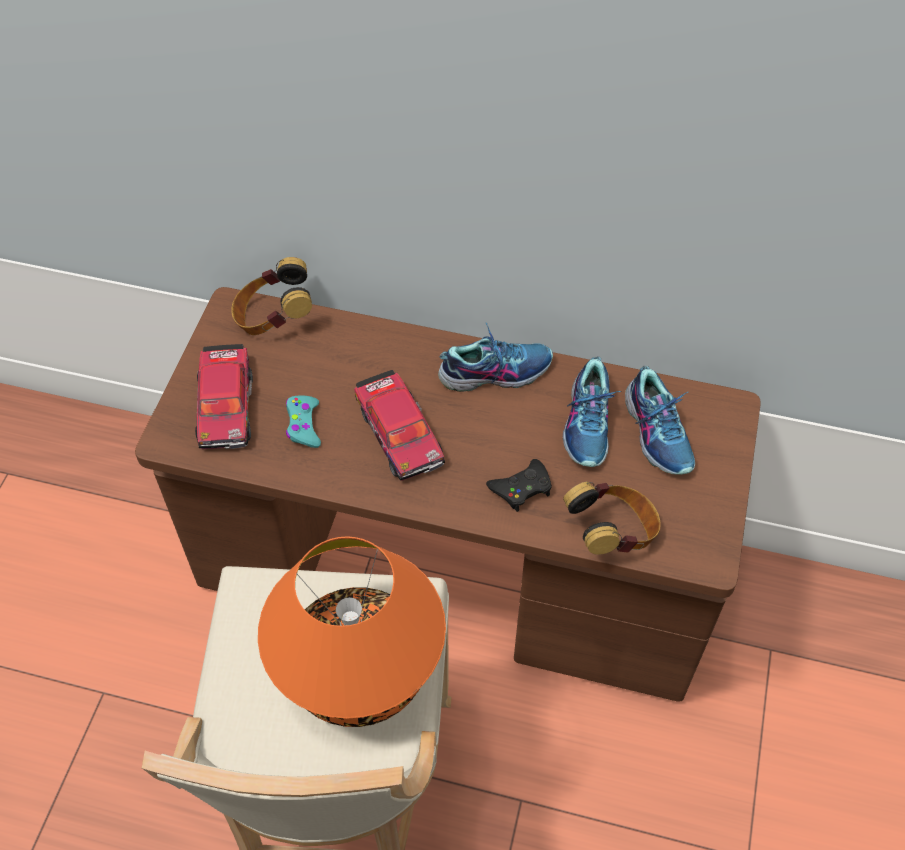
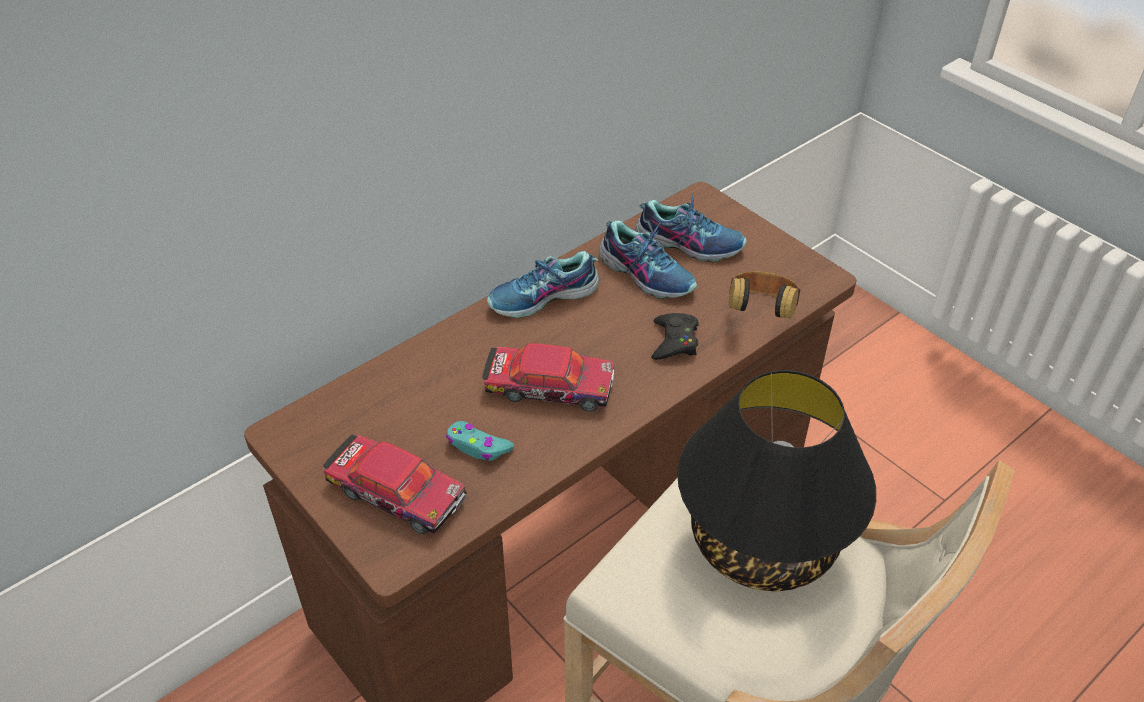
camera: 55 degrees left, 10 degrees down
(274, 319) = (330, 409): headphones -> none
(358, 668) = (761, 542): orange table lamp -> black table lamp
(495, 371) = (543, 298): shoe -> shoe turned 135 degrees counterclockwise

